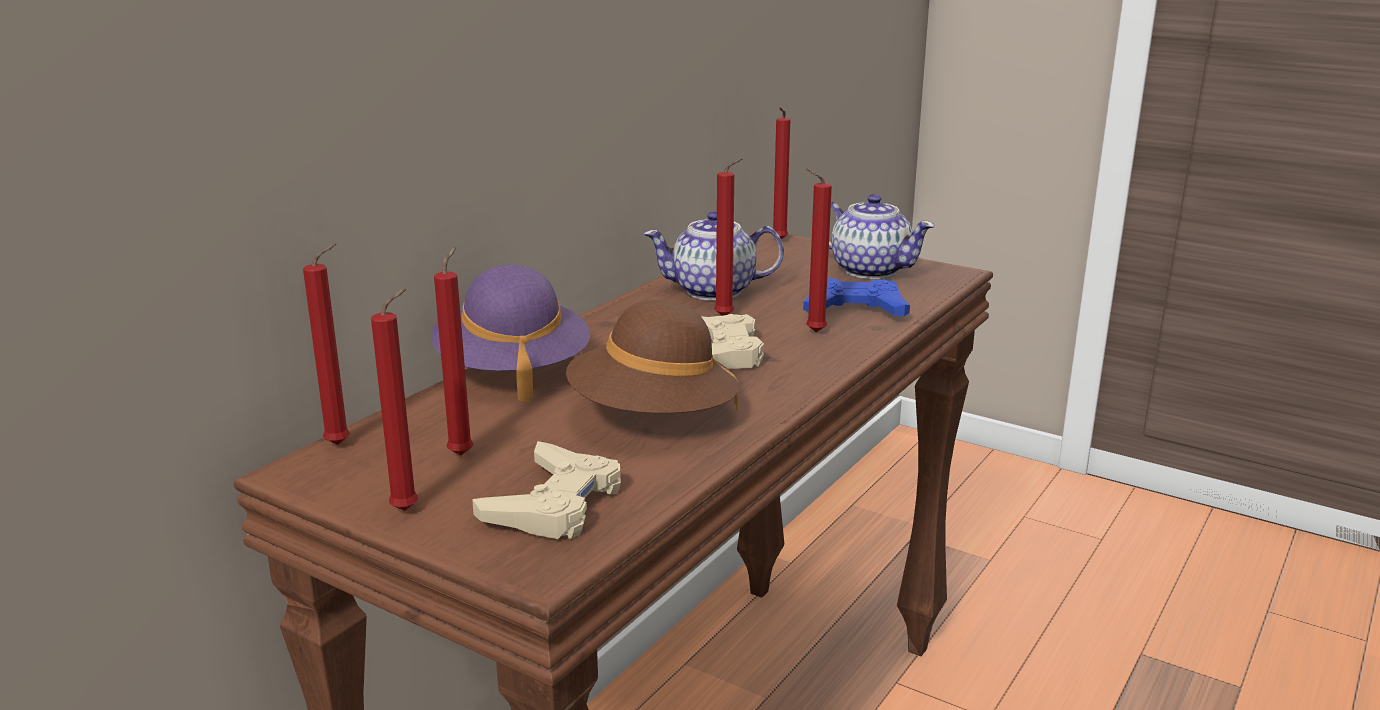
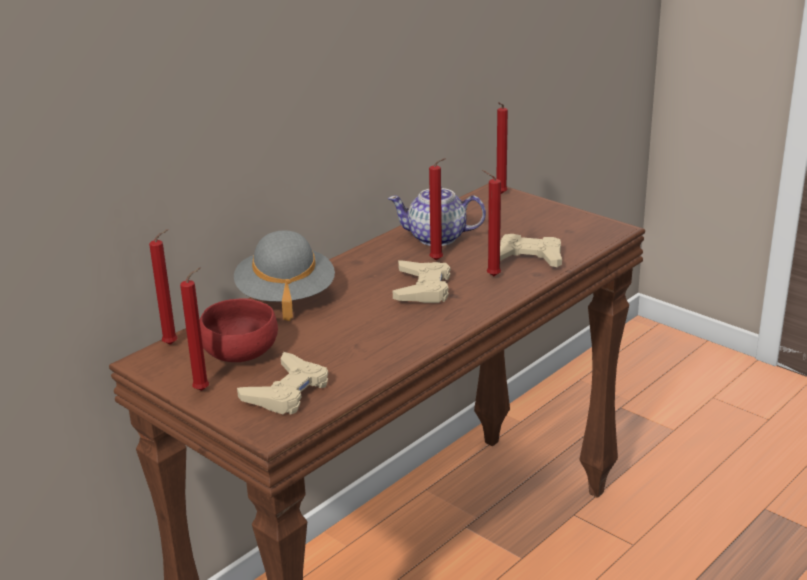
camera: 10 degrees right, 5 degrees up
(463, 453) = (242, 355): red candle -> red bowl
(512, 370) = (285, 296): purple hat -> grey hat
(652, 417) = (363, 336): brown hat -> none
(854, 309) = (528, 258): blue game controller -> beige game controller
(869, 270) = (555, 224): teapot -> none

